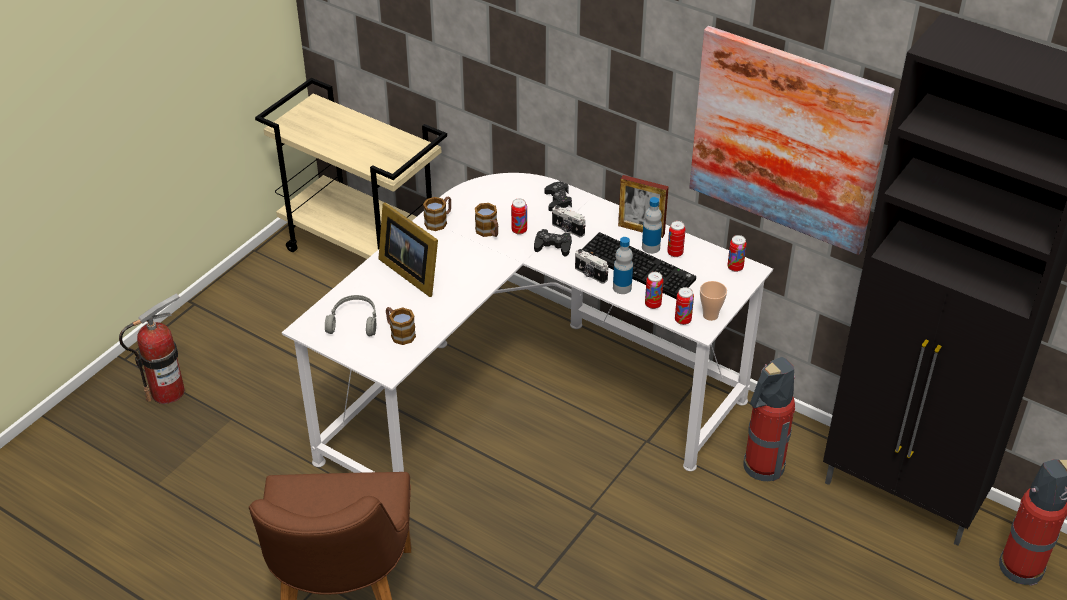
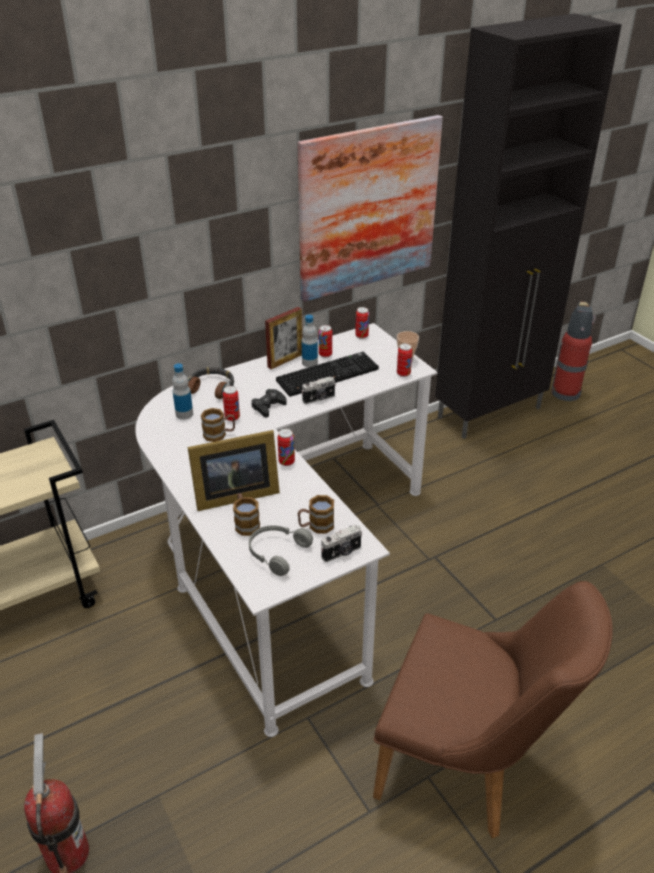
camera: 65 degrees left, 5 degrees down
(439, 221) = (177, 458): mug -> mug (245, 523)
(558, 200) = (212, 387): black game controller -> headphones
(567, 230) = (254, 393): camera -> camera (342, 553)
(622, 287) = (346, 389): bottle -> bottle (184, 414)
(653, 304) = (376, 381): can -> can (286, 462)
(761, 466) = (434, 459): fire extinguisher -> none

